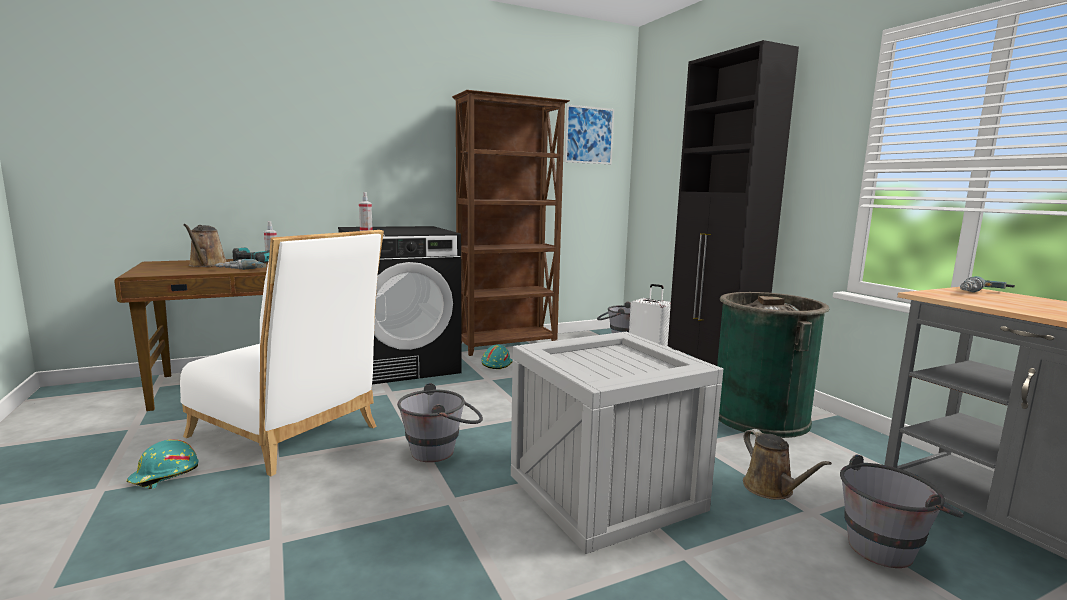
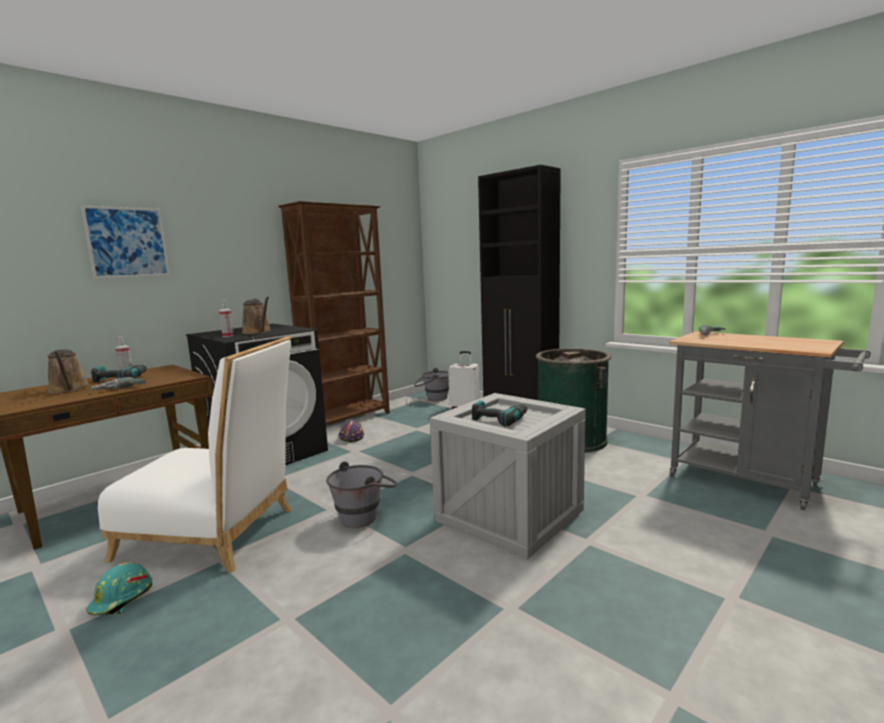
camera: 20 degrees left, 0 degrees up
(496, 364) = (351, 437): turquoise hard hat -> purple hard hat
(589, 135) = (389, 232): picture -> picture (127, 242)
(598, 363) = (499, 419): none -> power drill
(771, 489) = (610, 487): brown watering can -> brown watering can (258, 332)
(888, 546) = (692, 504): grey bucket -> none

